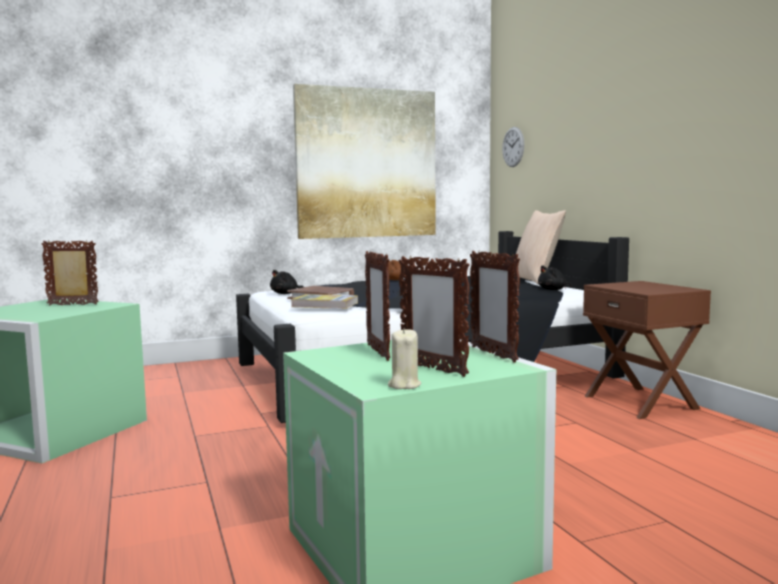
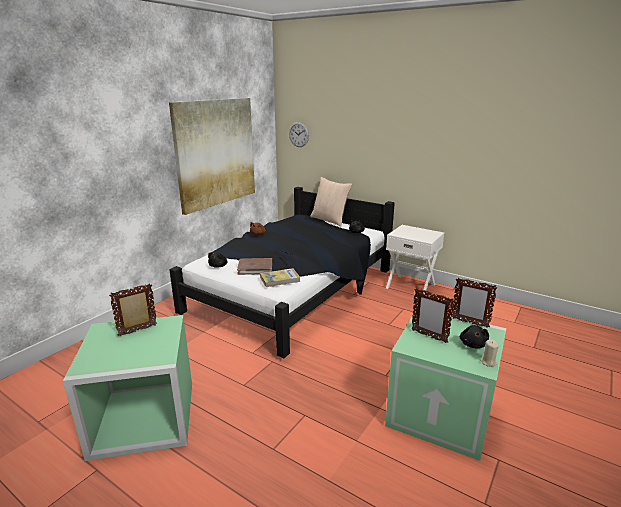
camera: 35 degrees left, 15 degrees up
(433, 369) = (473, 344): picture frame -> black plush toy
(641, 402) = (411, 286): brown nightstand -> white nightstand

